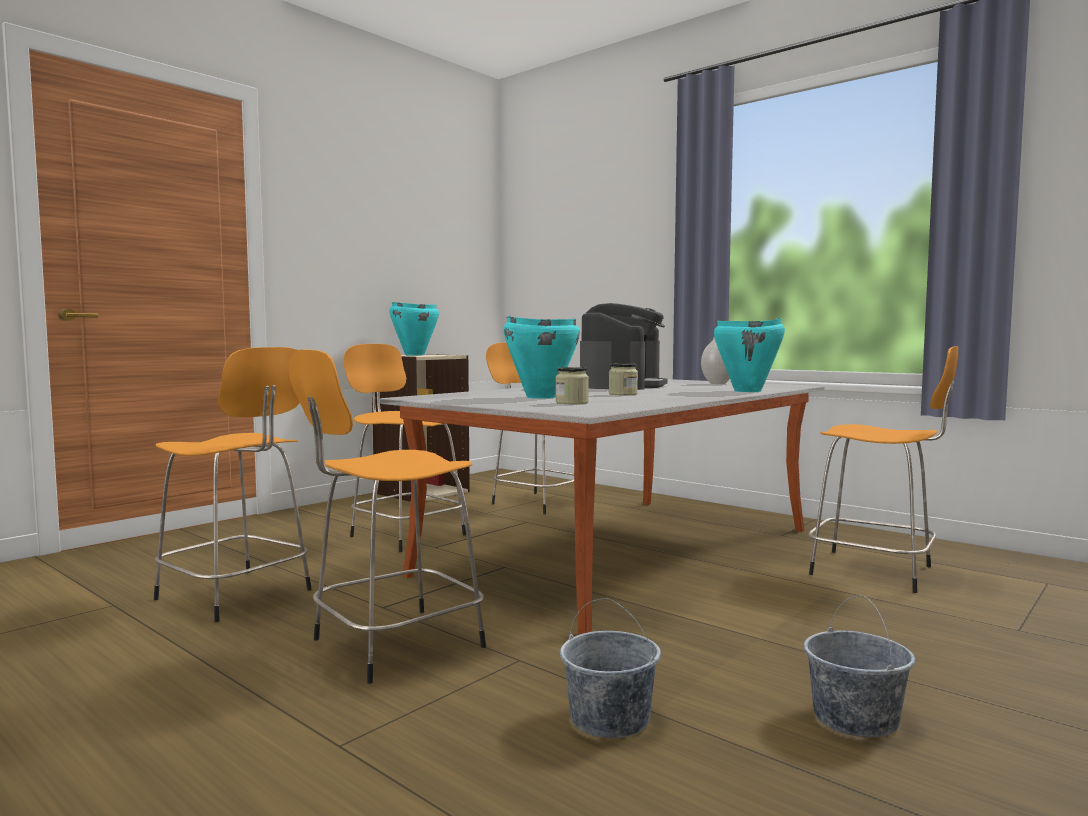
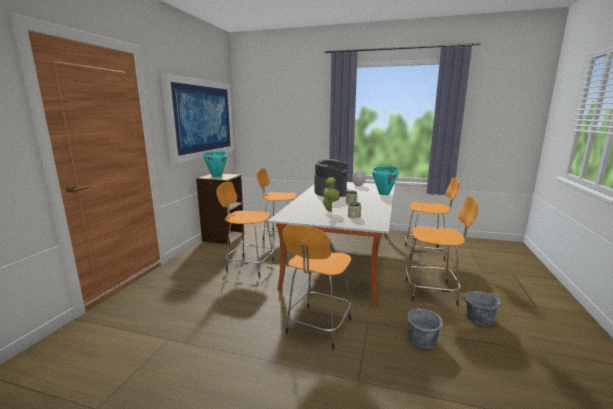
camera: 25 degrees left, 10 degrees up
(237, 596) = (221, 318): orange stool -> orange stool (432, 292)
(403, 240) = (202, 119): none -> picture
(540, 397) = (329, 210): turquoise cooking pot -> potted plant

